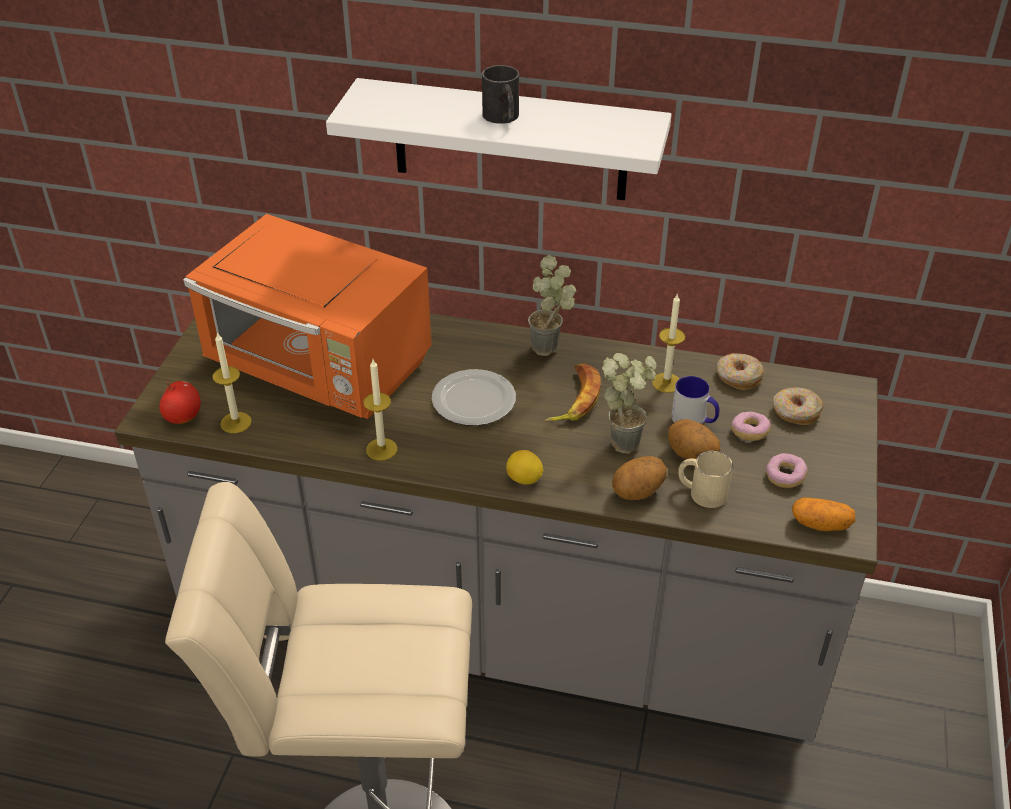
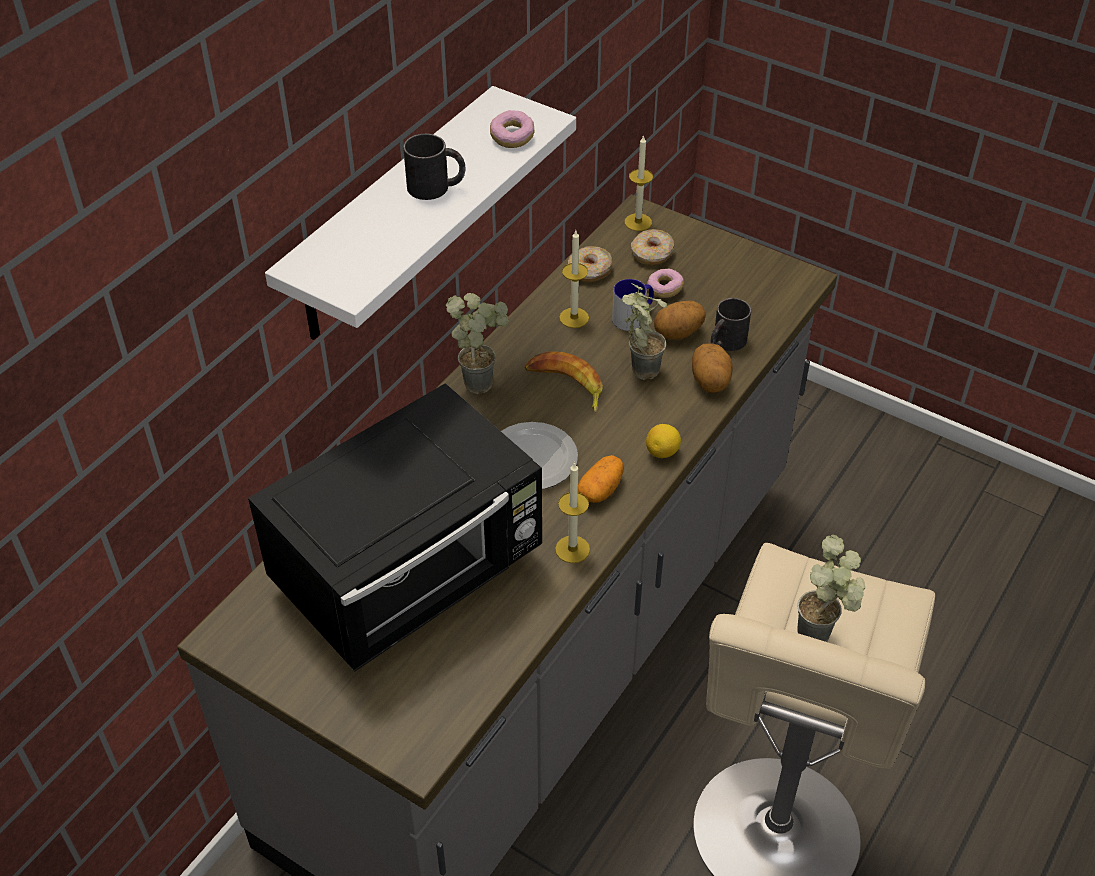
camera: 70 degrees left, 5 degrees up
(183, 417) = (434, 721): apple -> none
(236, 422) = (469, 670): candle -> candle (638, 222)
(320, 368) = (411, 574): orange microwave -> black microwave
(357, 653) = (823, 637): none -> potted plant
(701, 492) = (725, 343): beige mug -> black mug
(784, 477) = (727, 288): donut -> donut (512, 138)
(820, 524) = (788, 288): potato -> potato (601, 489)

